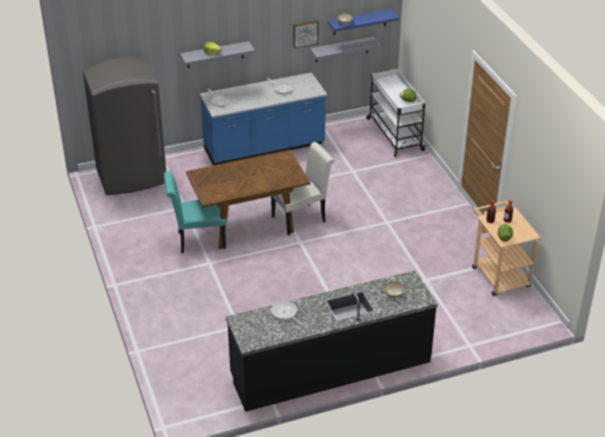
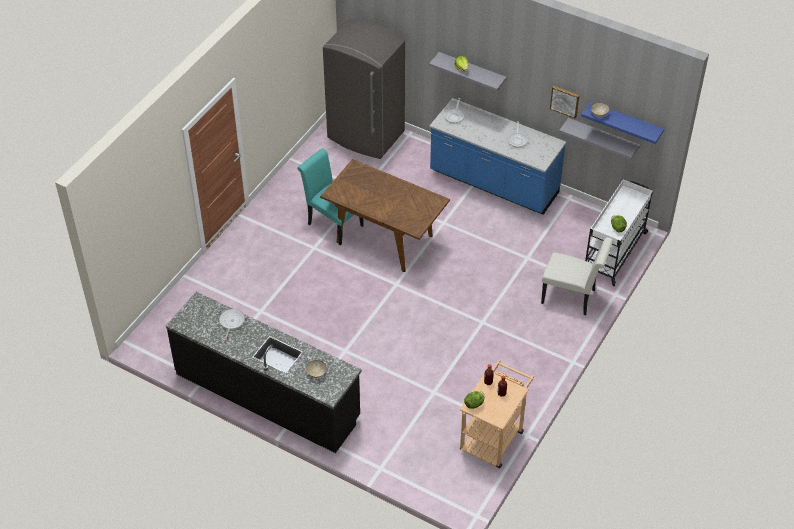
camera: 50 degrees right, 10 degrees up
(302, 218) = (427, 266): white chair -> white chair (572, 297)

